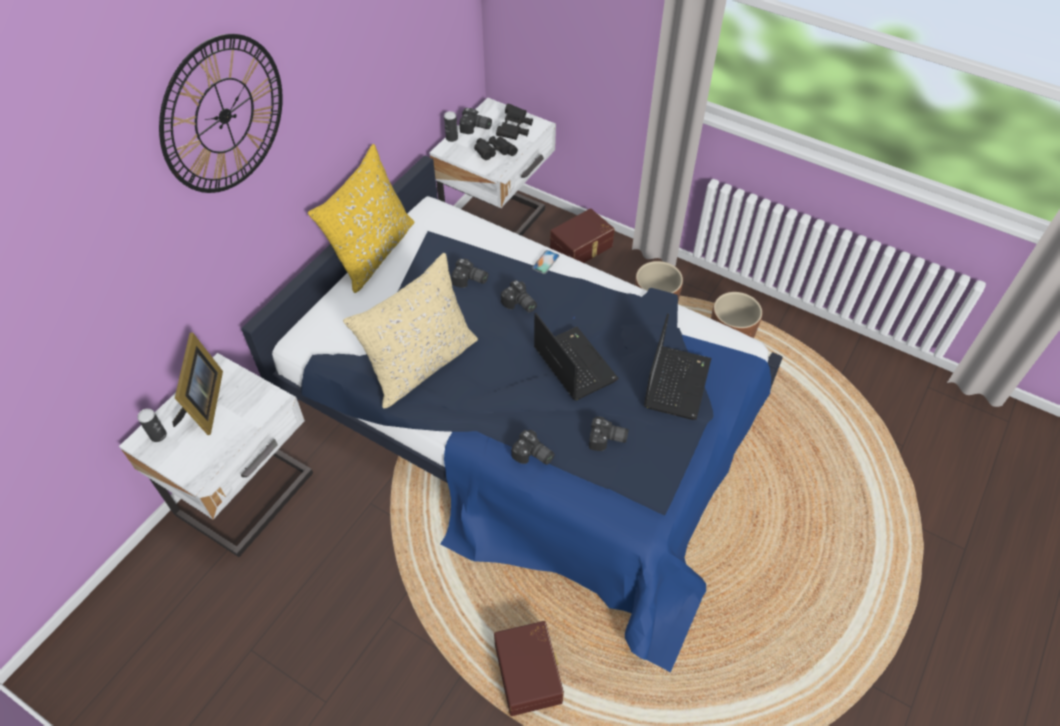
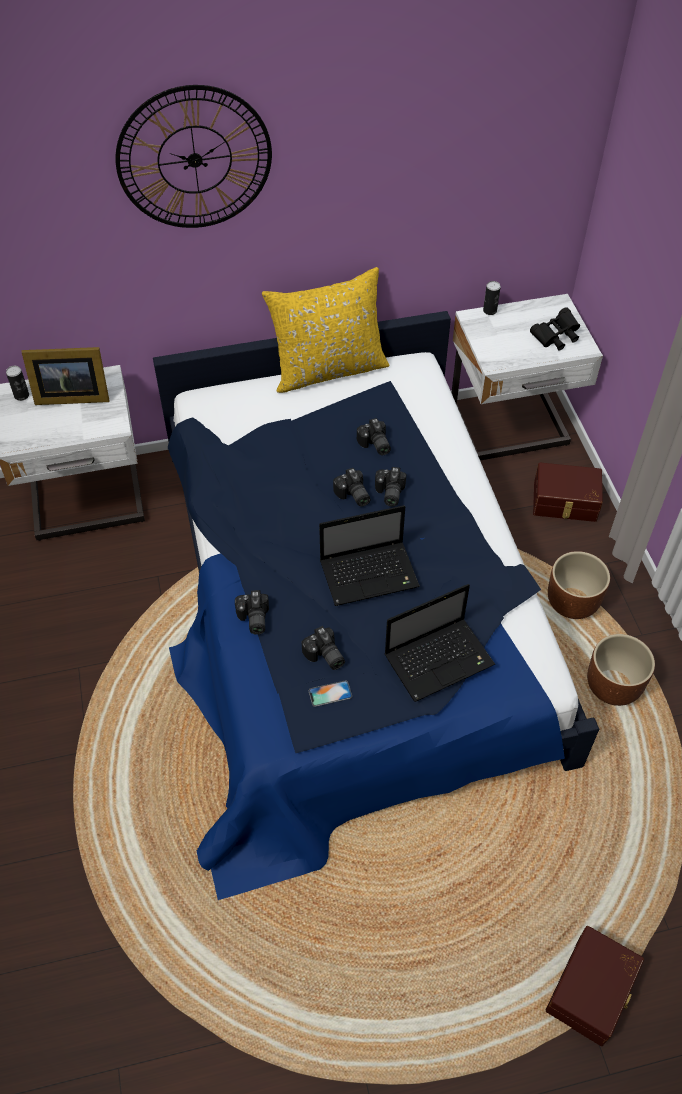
camera: 45 degrees right, 0 degrees up
(204, 405) = (70, 396): picture frame -> picture frame turned 45 degrees clockwise
(421, 364) = (257, 483): beige pillow -> none
(475, 128) = (521, 315): camera -> camera (352, 496)
(494, 154) = (510, 347): black binoculars -> none
(530, 672) = (122, 797): brown storage box -> brown storage box (593, 991)
(545, 262) = (456, 474): phone -> phone (330, 693)
(573, 363) = (371, 573): laptop -> laptop turned 60 degrees clockwise

